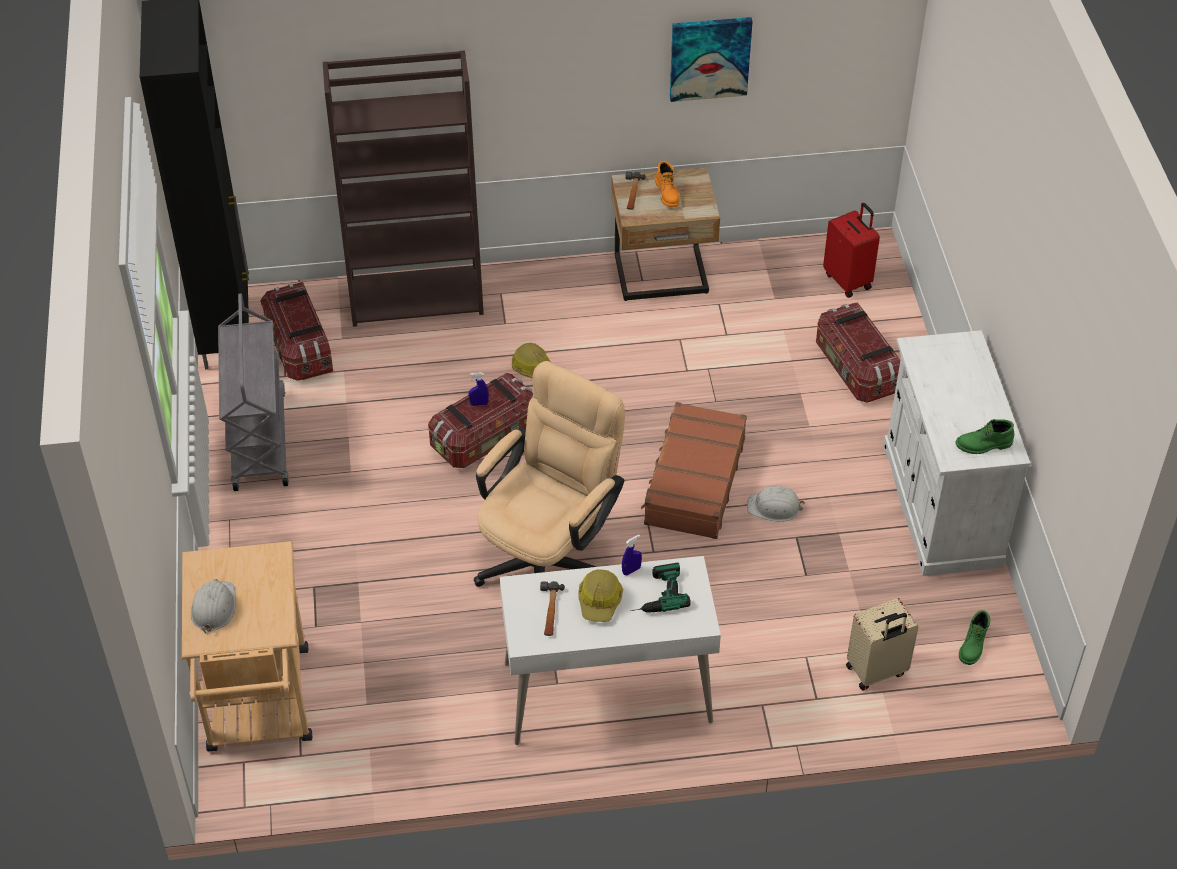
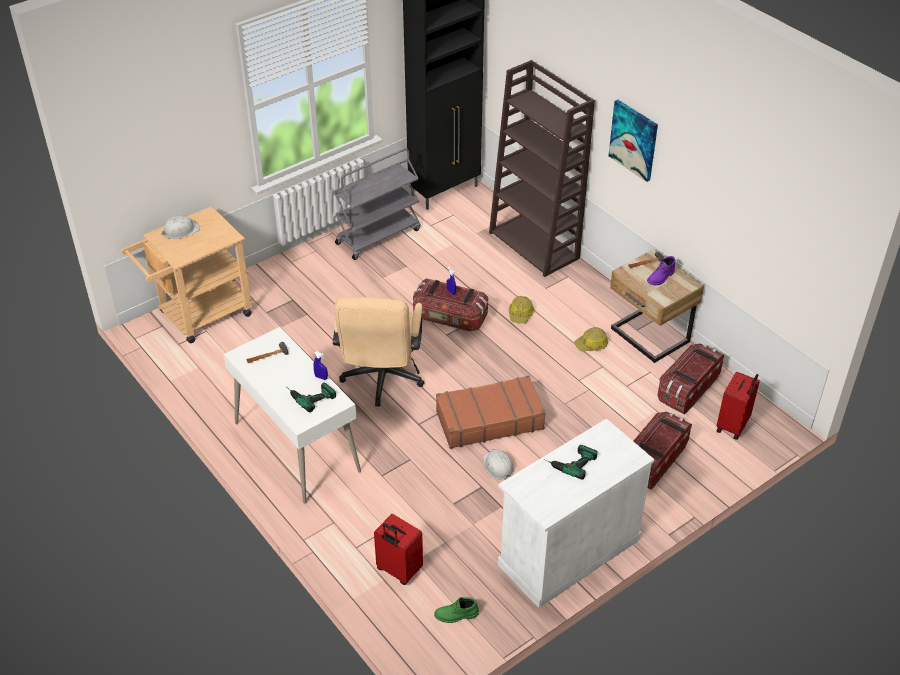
camera: 60 degrees right, 5 degrees down
(299, 348) = (455, 221): storage box -> storage box (687, 389)
(549, 556) = (381, 380): beige office chair -> beige office chair turned 90 degrees clockwise
(600, 600) = (288, 373): hard hat -> hard hat (591, 344)
(668, 194) = (661, 278): orange boot -> purple boot
(709, 58) = (720, 203): picture -> picture (634, 140)
(876, 671) = (398, 570): beige suitcase -> red suitcase
(943, 398) = (569, 461): none -> power drill
(983, 445) = (541, 498): green boot -> none

